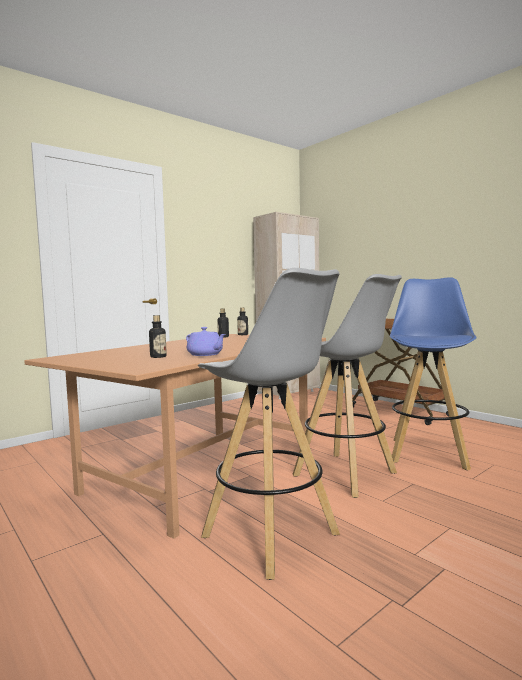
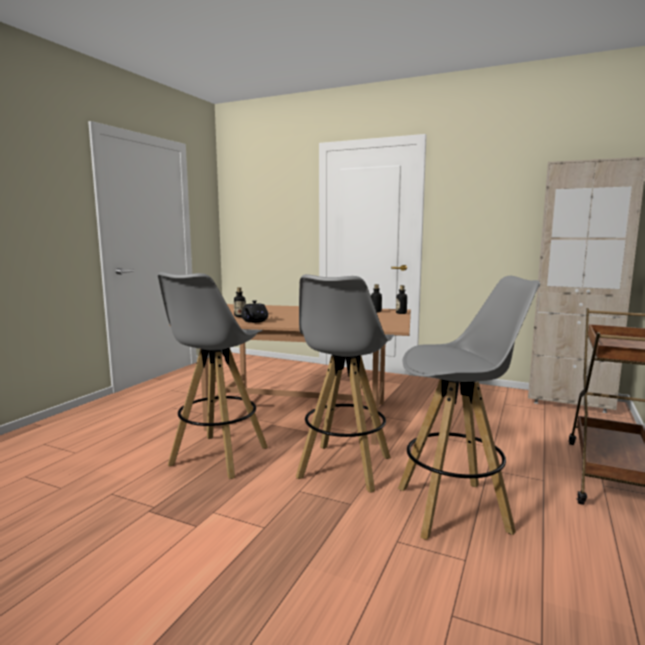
camera: 65 degrees right, 5 degrees up
(205, 355) = (254, 321): purple teapot -> black teapot
(429, 453) = (455, 509): blue stool -> grey stool

